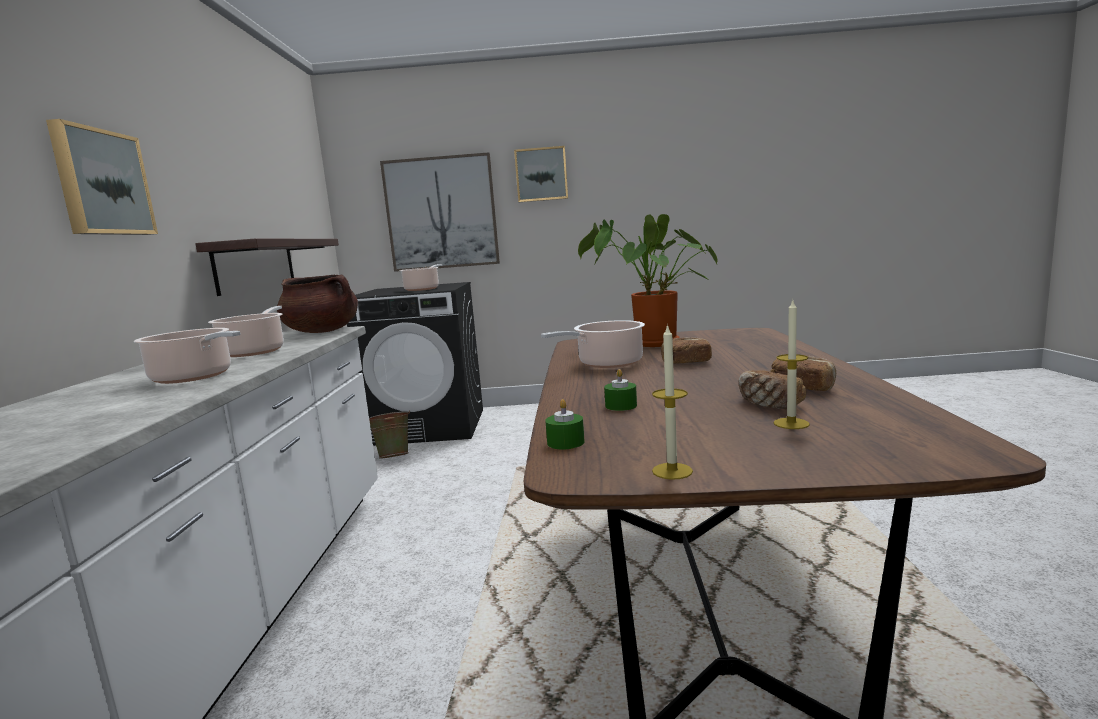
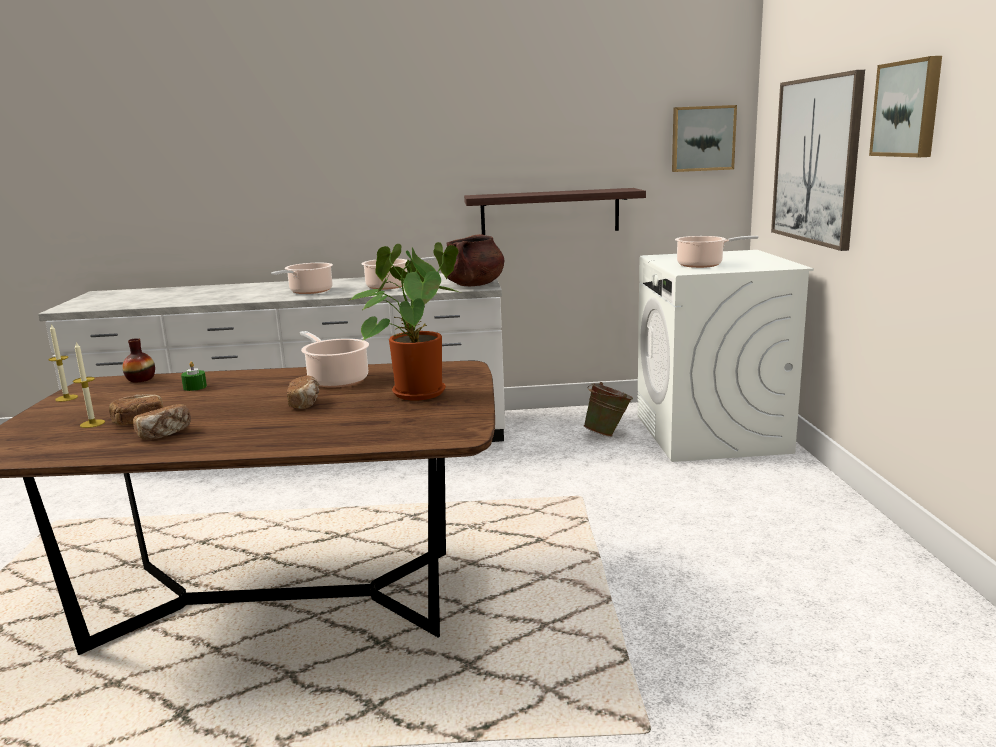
camera: 85 degrees right, 5 degrees up
(101, 183) = (378, 161): picture -> picture (702, 138)
(429, 426) = (711, 434): black washing machine -> white washing machine
(565, 442) = (141, 379): green candle -> vase

